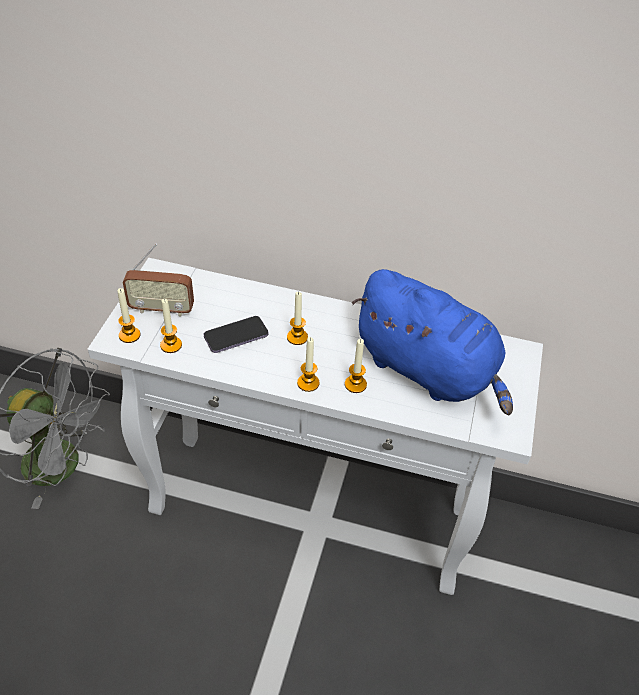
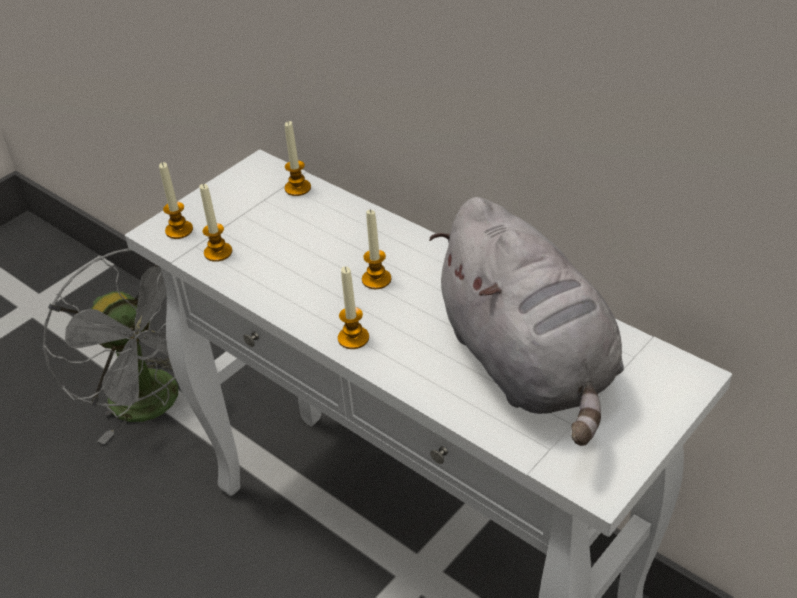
camera: 30 degrees right, 5 degrees down
(162, 309) = (234, 210): radio -> none
(236, 336) = (301, 260): phone -> none
(355, 384) = (414, 356): candle -> candle (297, 188)
(428, 371) = (529, 365): blue plush toy -> grey plush toy

